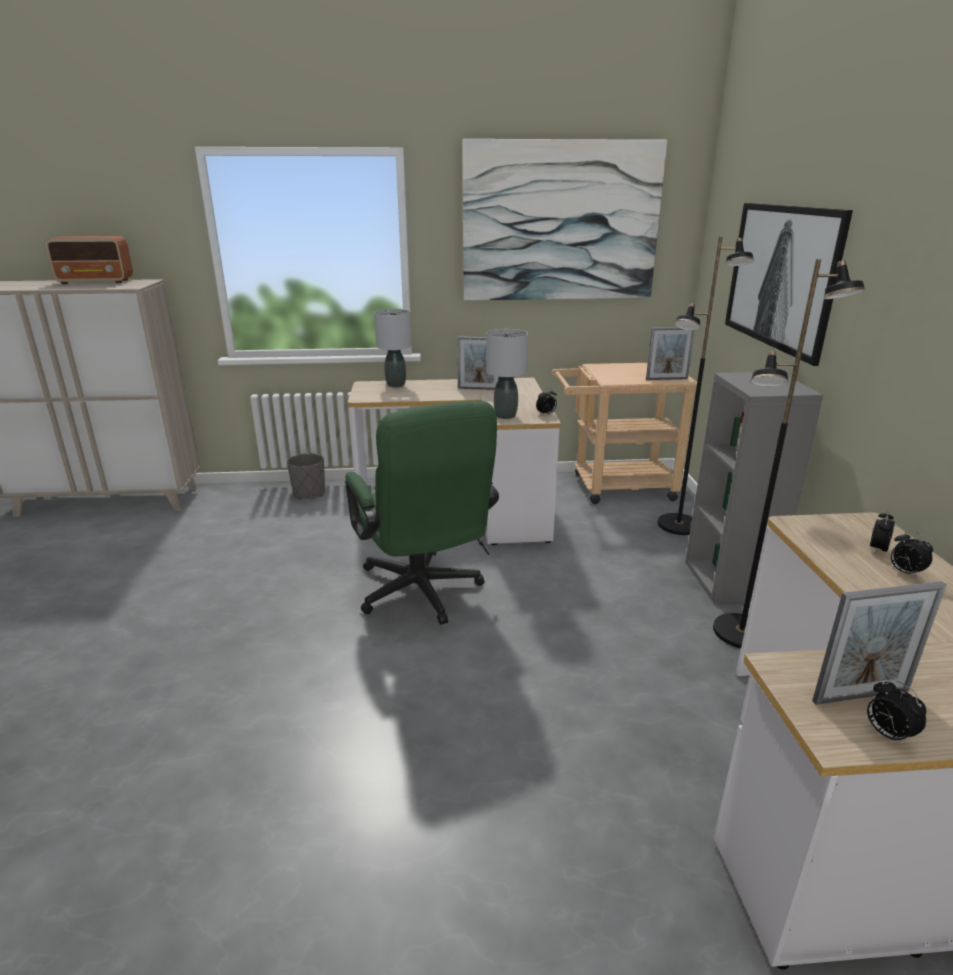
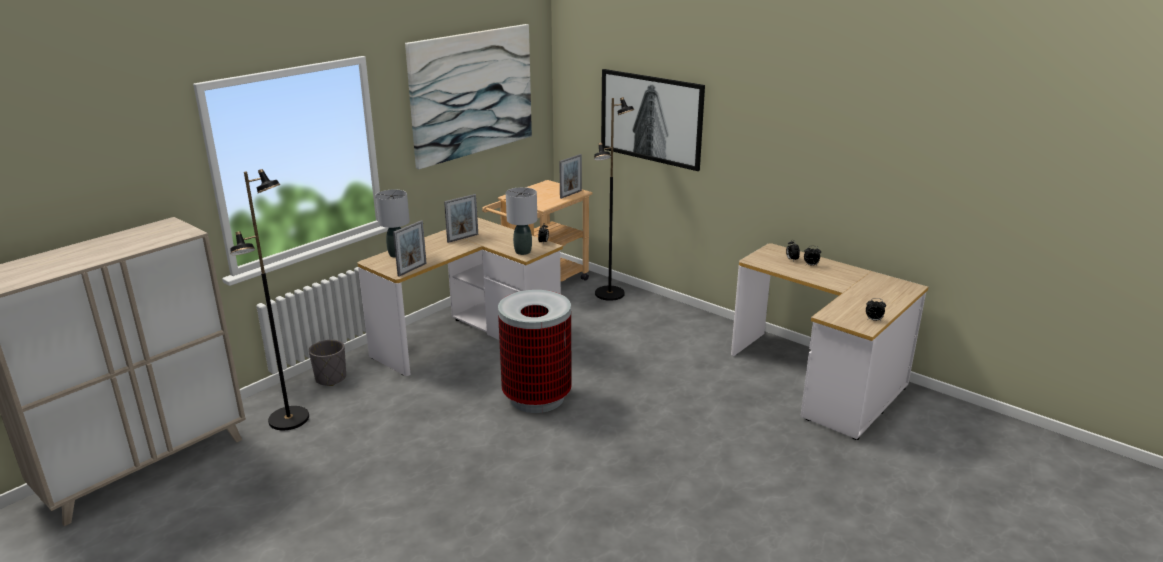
camera: 45 degrees left, 0 degrees up
(96, 282) = (120, 237): radio -> none
(423, 595) = (537, 397): green office chair -> trash can
(729, 580) = (674, 313): grey bookcase -> none
(741, 633) = (711, 337): black floor lamp -> black floor lamp (289, 419)
(861, 696) = (855, 313): picture frame -> picture frame (412, 269)

